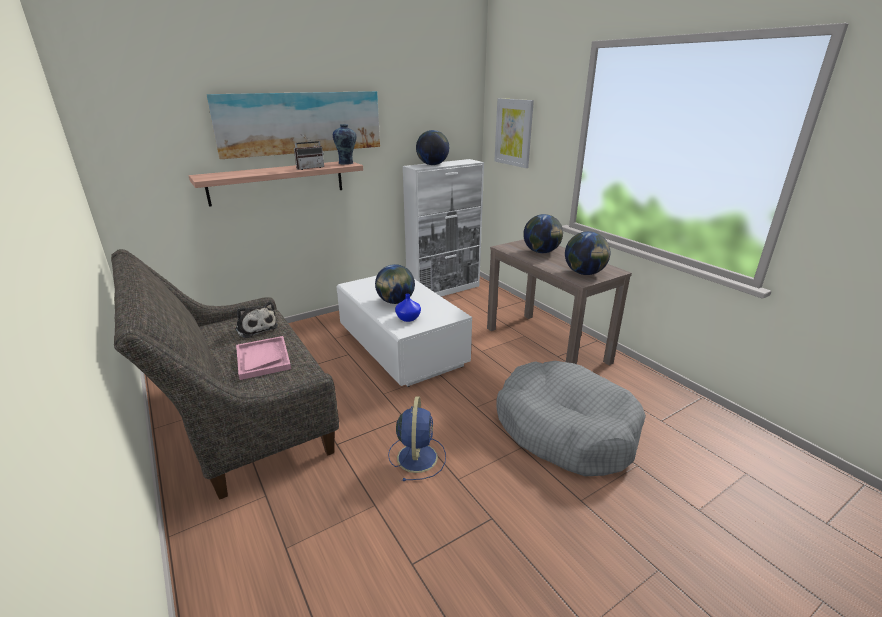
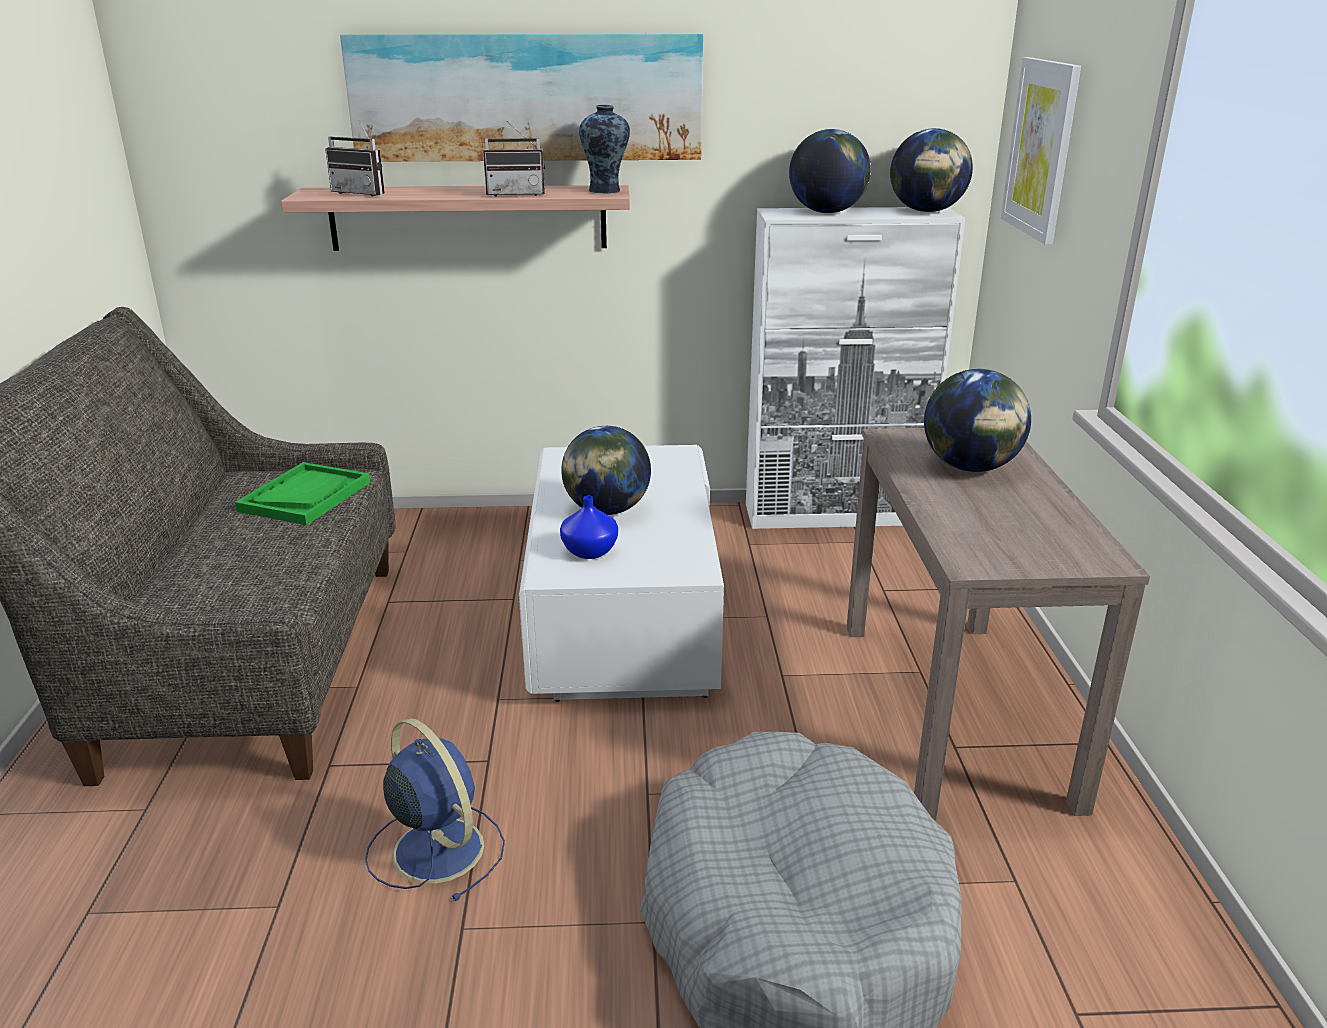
camera: 30 degrees right, 0 degrees up
(231, 174) = (363, 193): none -> radio
(256, 327) = (305, 496): plush toy -> green tray
(263, 359) = (250, 556): pink tray -> none
(417, 456) = (436, 848): blue fan -> blue fan turned 75 degrees counterclockwise
(584, 273) = (1007, 545): globe -> globe (927, 211)

